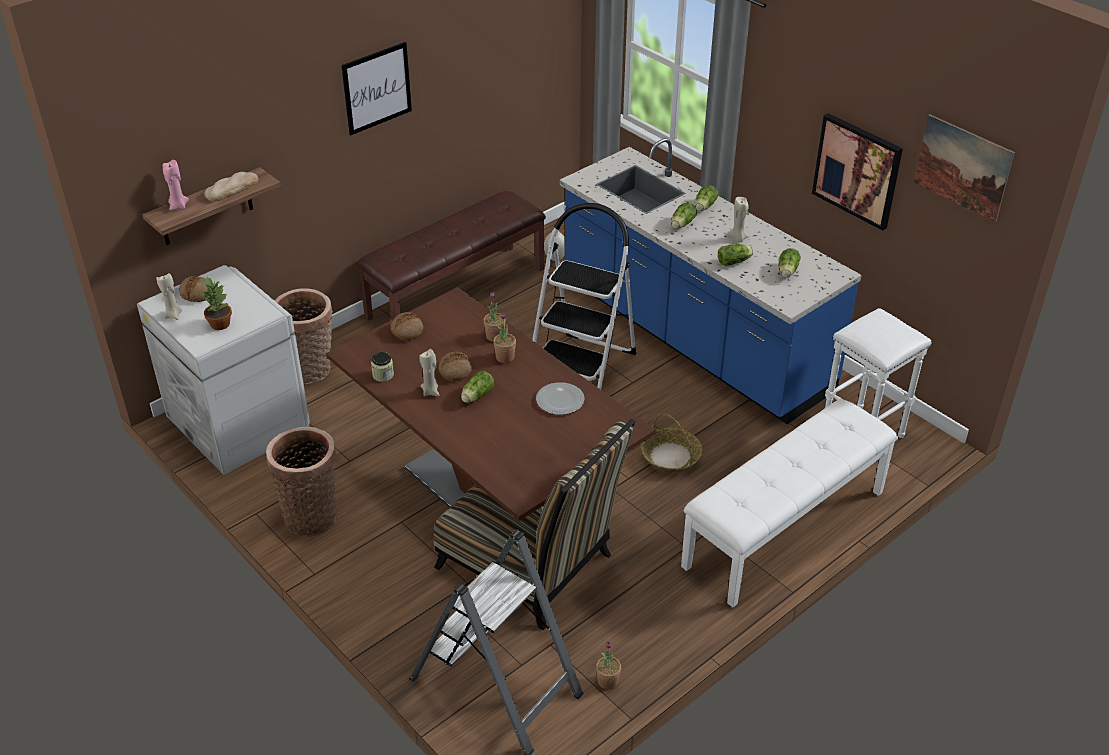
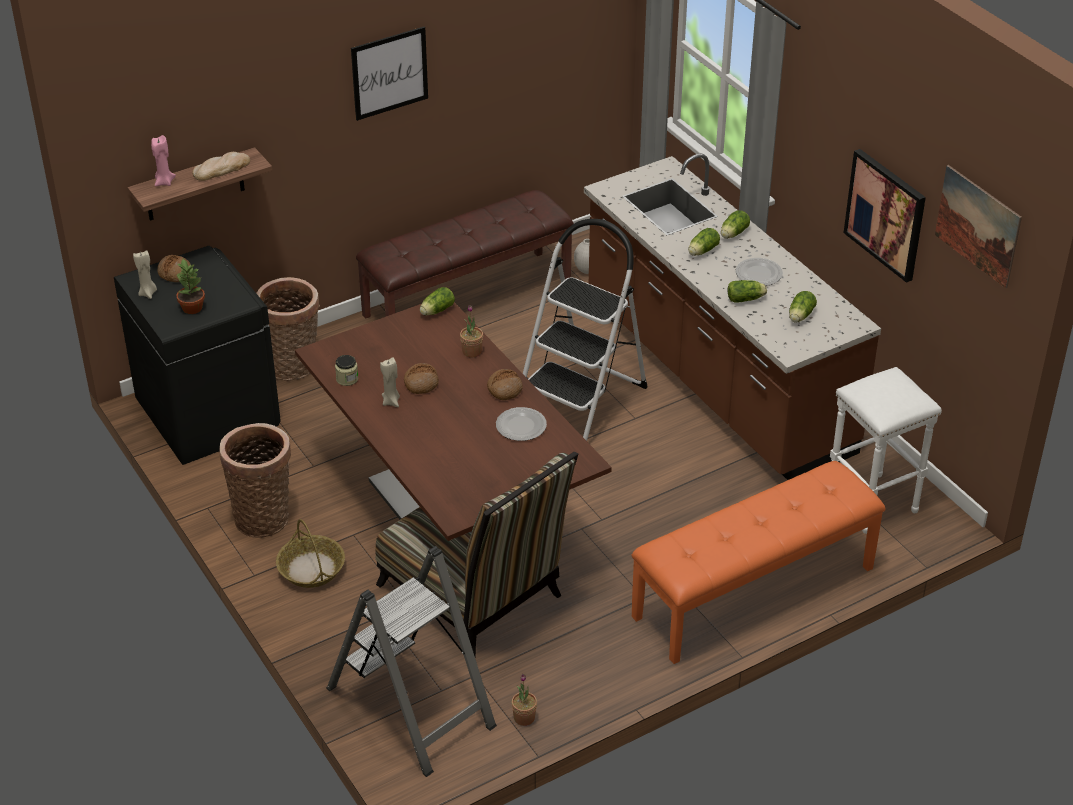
camera: 10 degrees right, 0 degrees up
(239, 420) = (209, 410): white washing machine -> black washing machine
(407, 331) = (382, 335): bread -> bread (504, 389)
(476, 396) = (436, 411): lettuce -> lettuce (436, 311)
(505, 357) = (476, 375): potted plant -> none
(670, 457) = (653, 503): basket -> basket (311, 569)
(692, 338) = (715, 377): blue counter -> brown counter
(737, 238) = (758, 273): beige candle -> plate
(785, 529) = (754, 593): white bench -> orange bench

